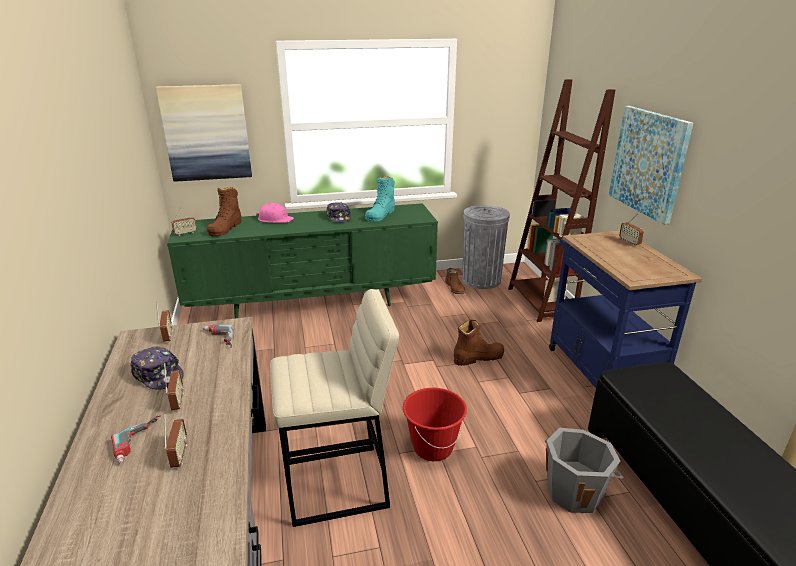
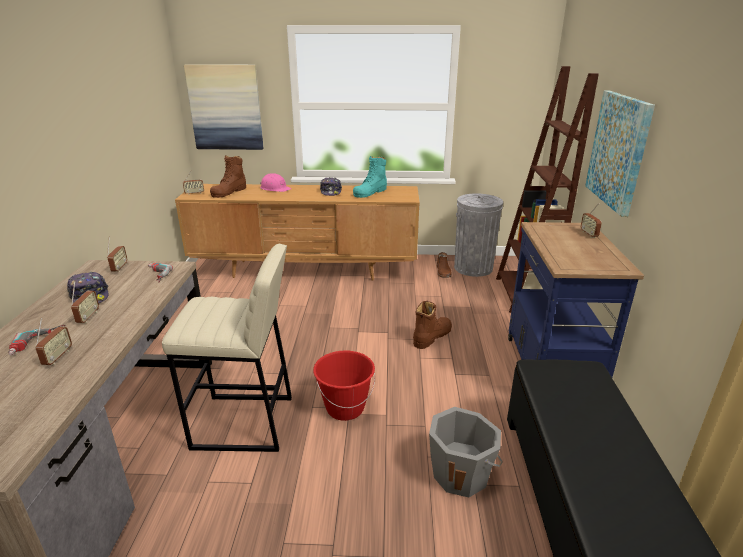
camera: 15 degrees right, 0 degrees up
(314, 304) = (306, 270): green cabinet -> brown cabinet
(478, 357) = (432, 336): brown boot -> brown boot turned 45 degrees counterclockwise

